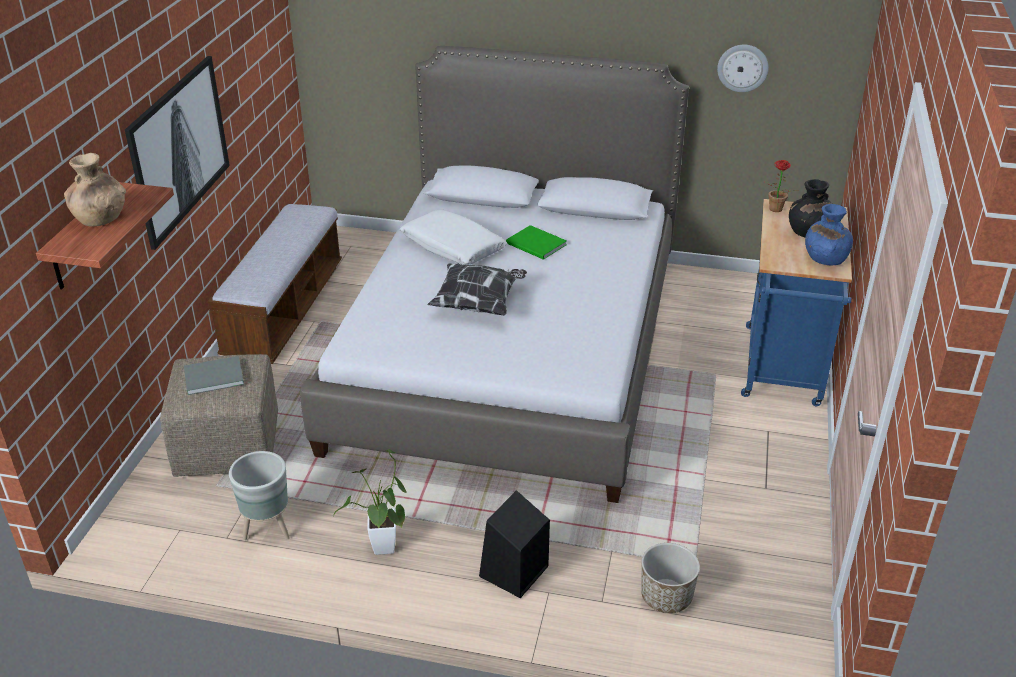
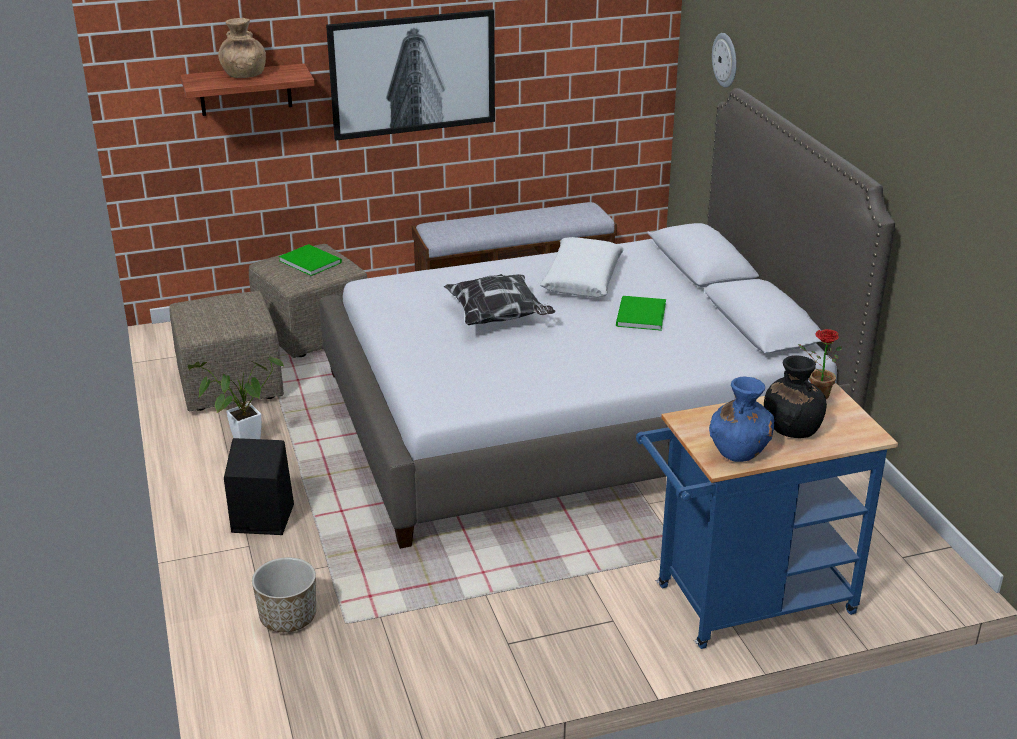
camera: 60 degrees right, 5 degrees down
(212, 376) = (310, 261): grey book -> green book
(269, 529) = (231, 386): grey planter -> beige ottoman
(742, 67) = (956, 226): wall clock -> wall clock (725, 60)

